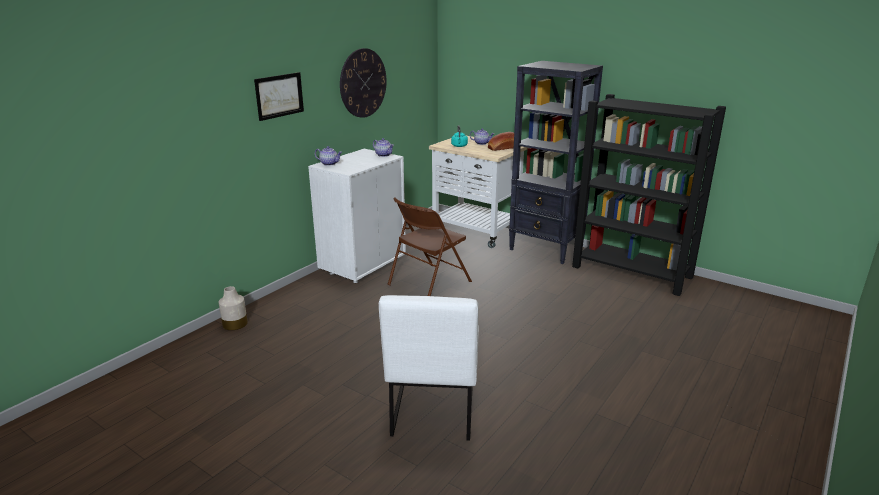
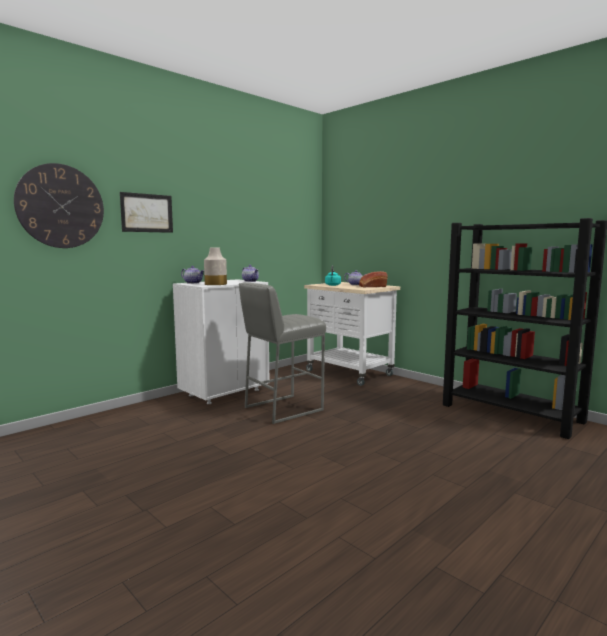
camera: 10 degrees right, 15 degrees down
(234, 324) = (65, 428): beige vase -> beige vase (215, 284)
(363, 83) = (240, 220): wall clock -> wall clock (61, 206)
(429, 283) = (282, 409): brown chair -> grey stool
(432, 409) = (213, 535): white chair -> none
(546, 249) = (418, 389): black bookcase -> none

